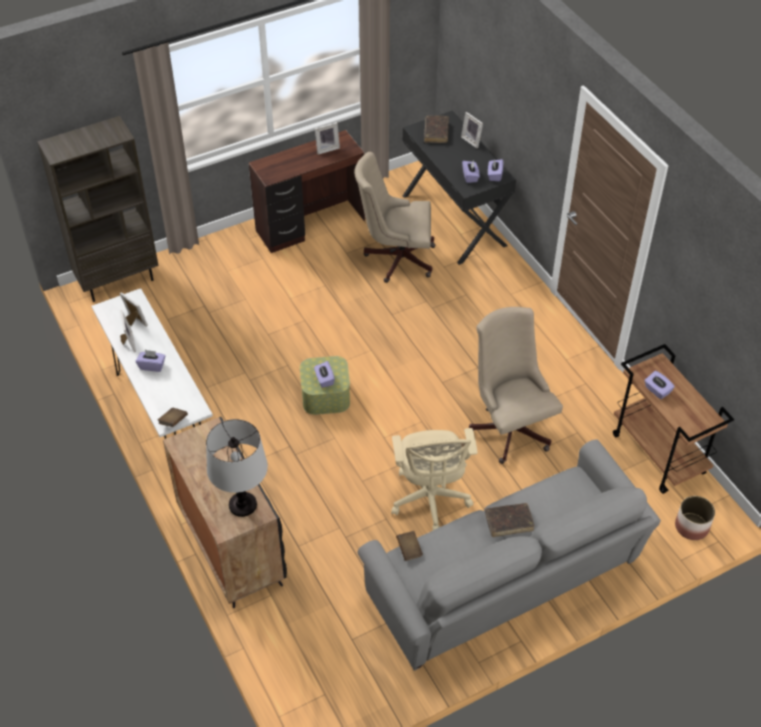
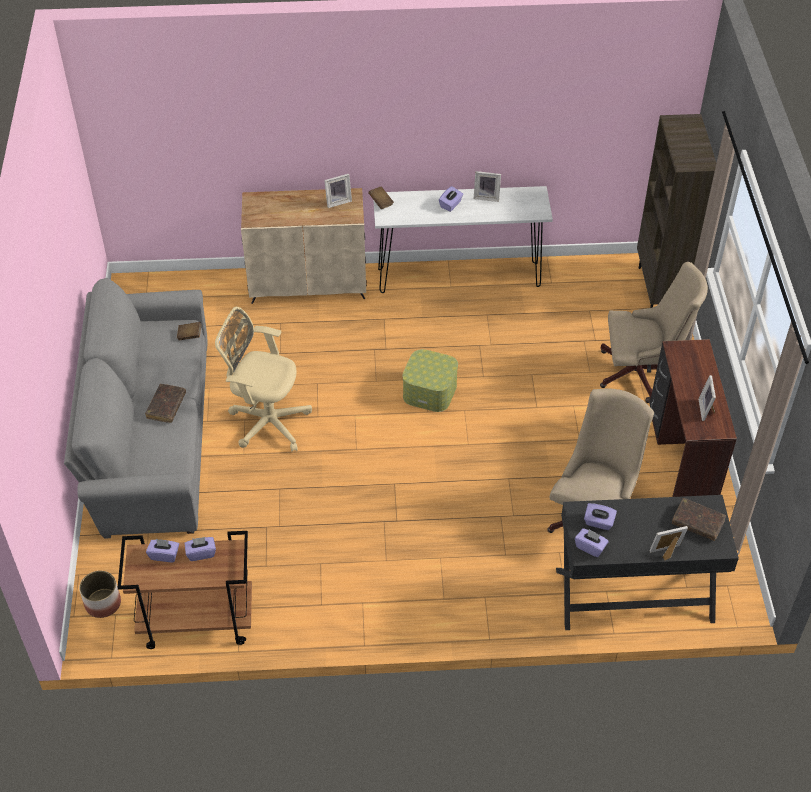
camera: 115 degrees right, 0 degrees up
(134, 322) = (510, 205): picture frame -> picture frame (338, 201)
(230, 545) = (309, 284): black cabinet -> beige cabinet
(242, 505) = (267, 213): table lamp -> none
(324, 379) = (424, 367): purple tissue box -> purple tissue box (164, 555)
(509, 426) = (308, 513): beige office chair -> beige office chair (642, 373)

